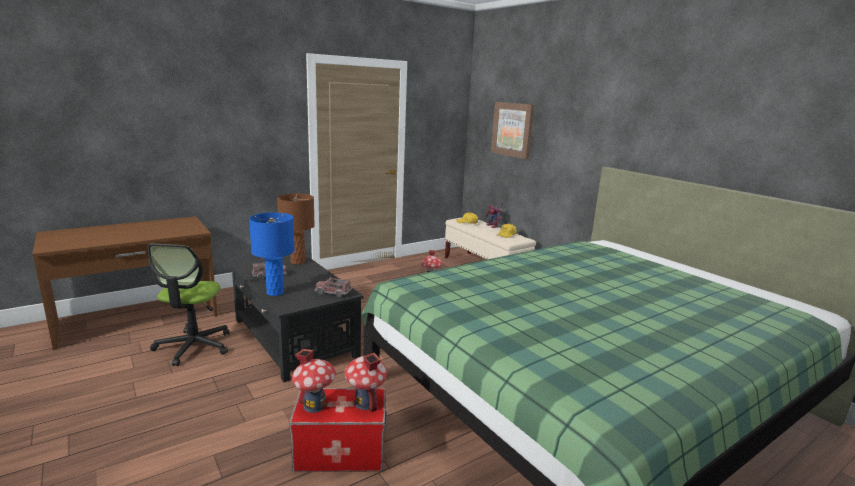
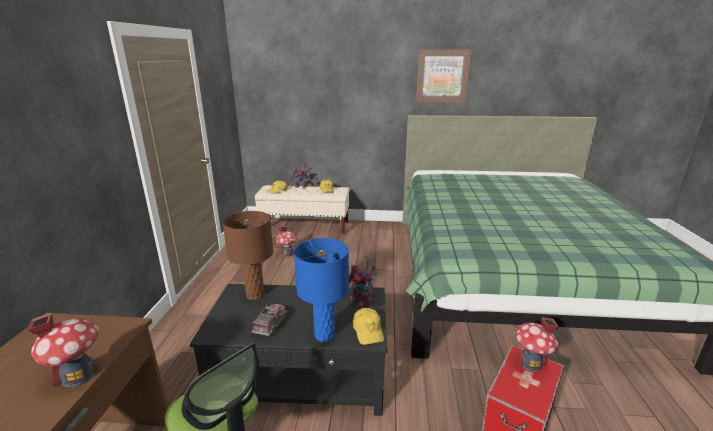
camera: 50 degrees left, 5 degrees up
(295, 304) = (368, 331): none -> yellow cap
(314, 405) = (522, 395): toy house -> toy house (78, 376)
(333, 292) = (362, 300): toy truck -> toy robot
(512, 129) = (300, 95): picture -> picture (442, 76)

